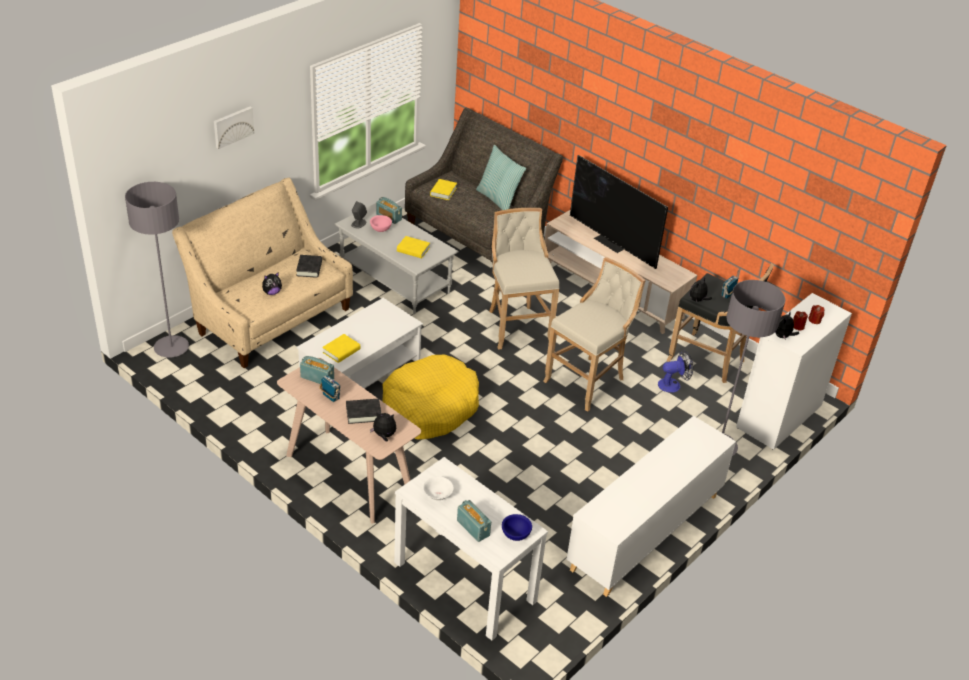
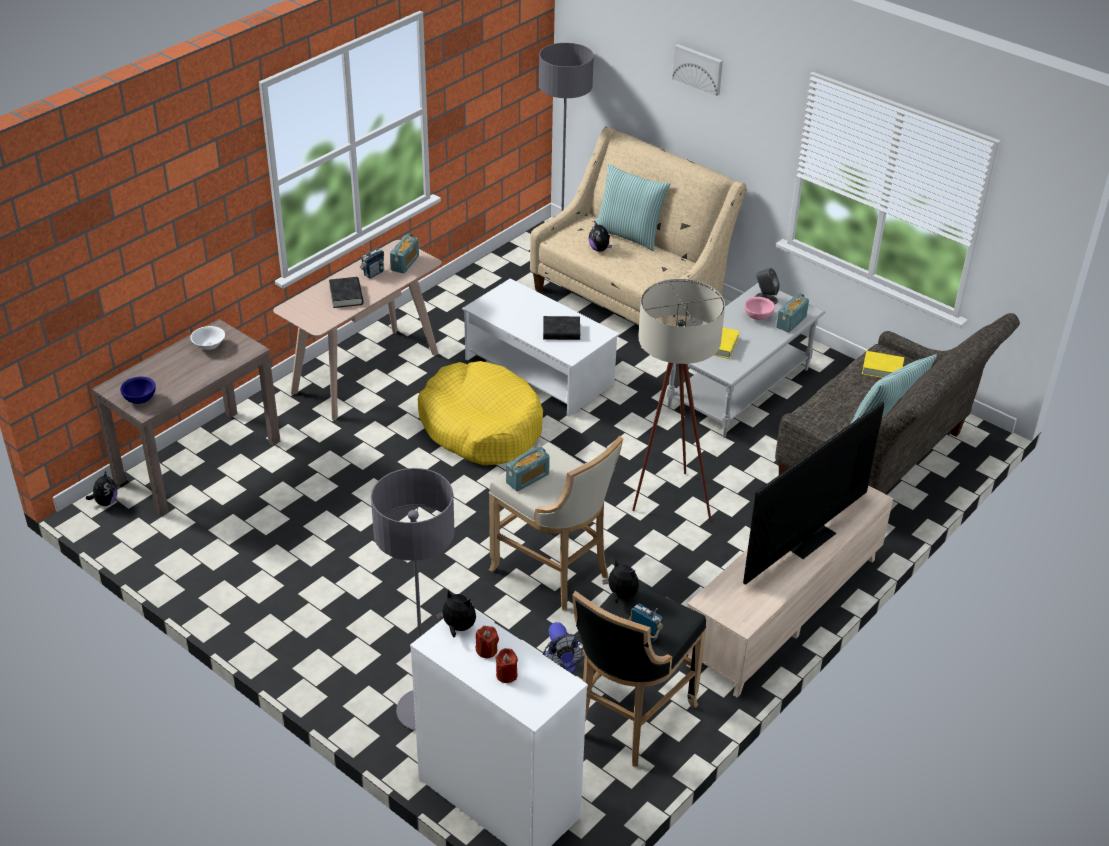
camera: 90 degrees right, 0 degrees up
(253, 276) = (629, 235): none -> pillow
(309, 268) = (655, 270): black book -> black book (561, 332)
(341, 351) = (506, 308): yellow book -> none
(384, 436) = (309, 310): plush toy -> plush toy (105, 502)
(464, 581) = (198, 461): white console table -> brown console table
(473, 528) = (156, 370): radio -> radio (527, 478)
(517, 325) = (666, 502): beige stool -> beige floor lamp
(645, 532) = (258, 616): white cabinet -> none

